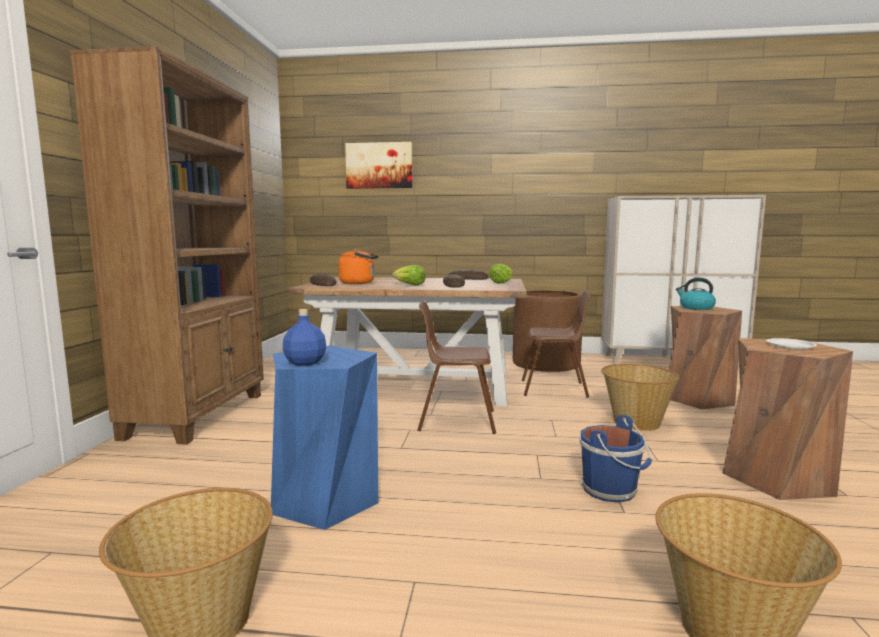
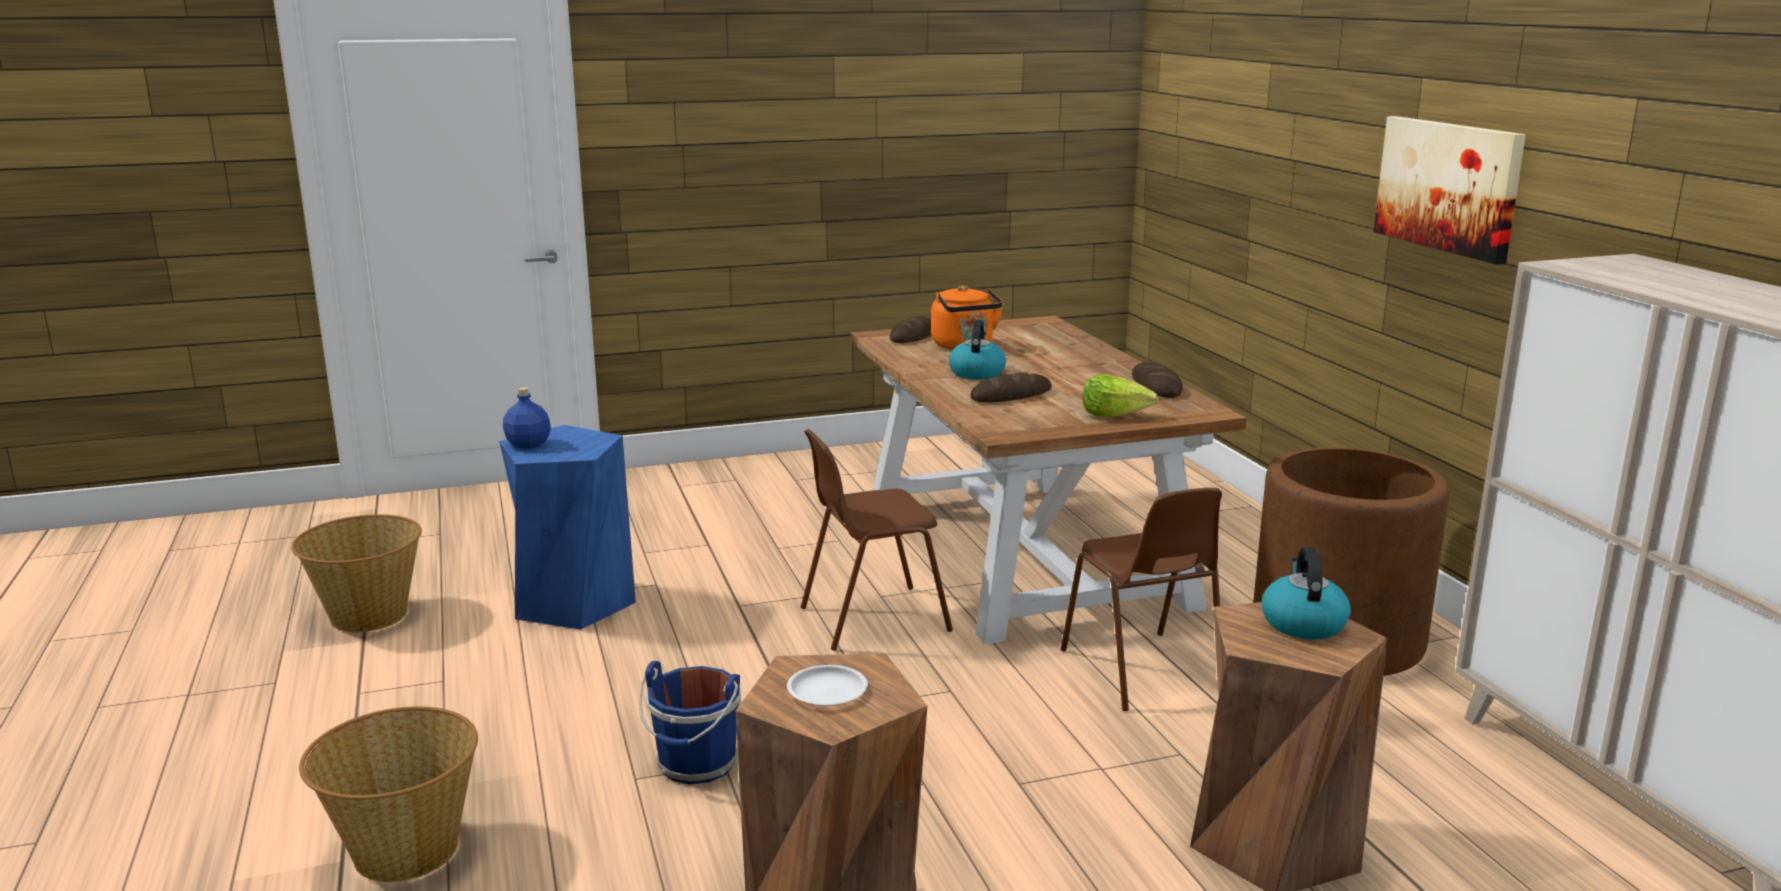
camera: 65 degrees right, 10 degrees up
(199, 415) = (751, 474): brown bookcase -> none
(379, 165) = (1249, 84): picture -> picture (1448, 186)
(409, 285) = (976, 373): lettuce -> kettle
(456, 420) = (872, 618): brown chair -> brown chair turned 90 degrees counterclockwise
(636, 422) = (1017, 771): basket -> none

